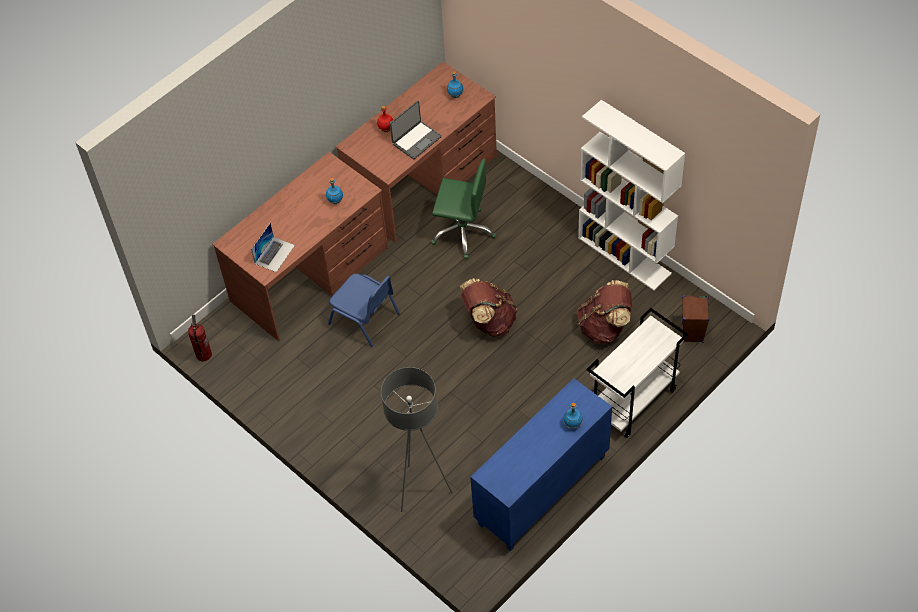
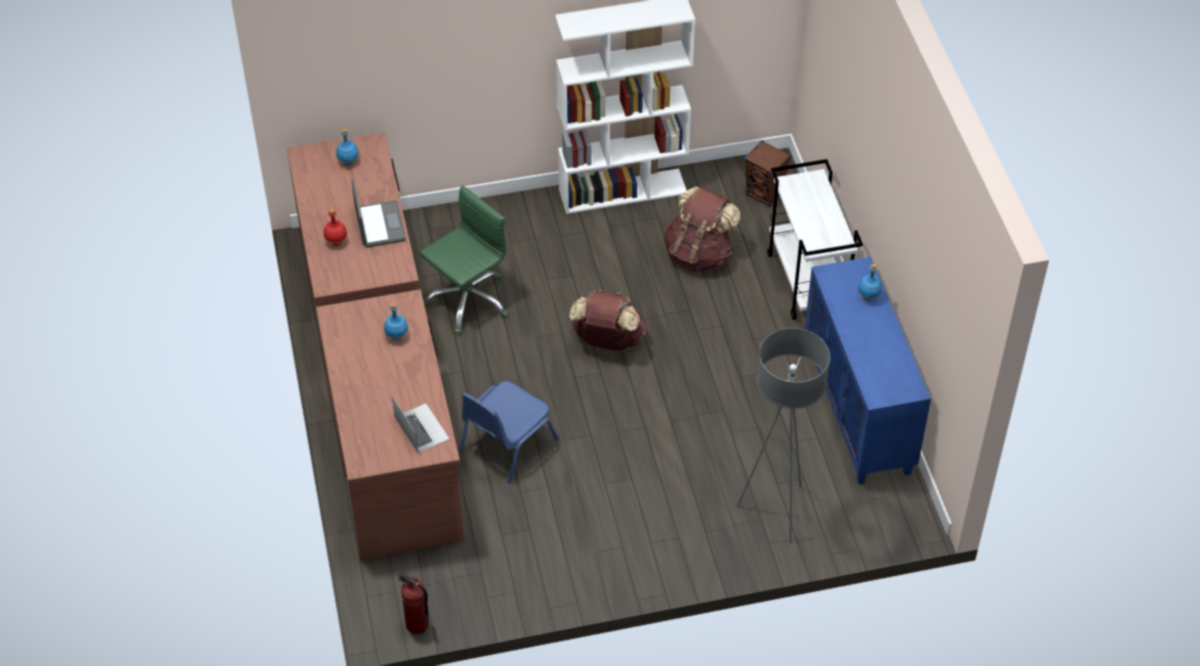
camera: 60 degrees left, 5 degrees down
(365, 319) = (506, 445): blue chair -> blue chair turned 150 degrees clockwise

